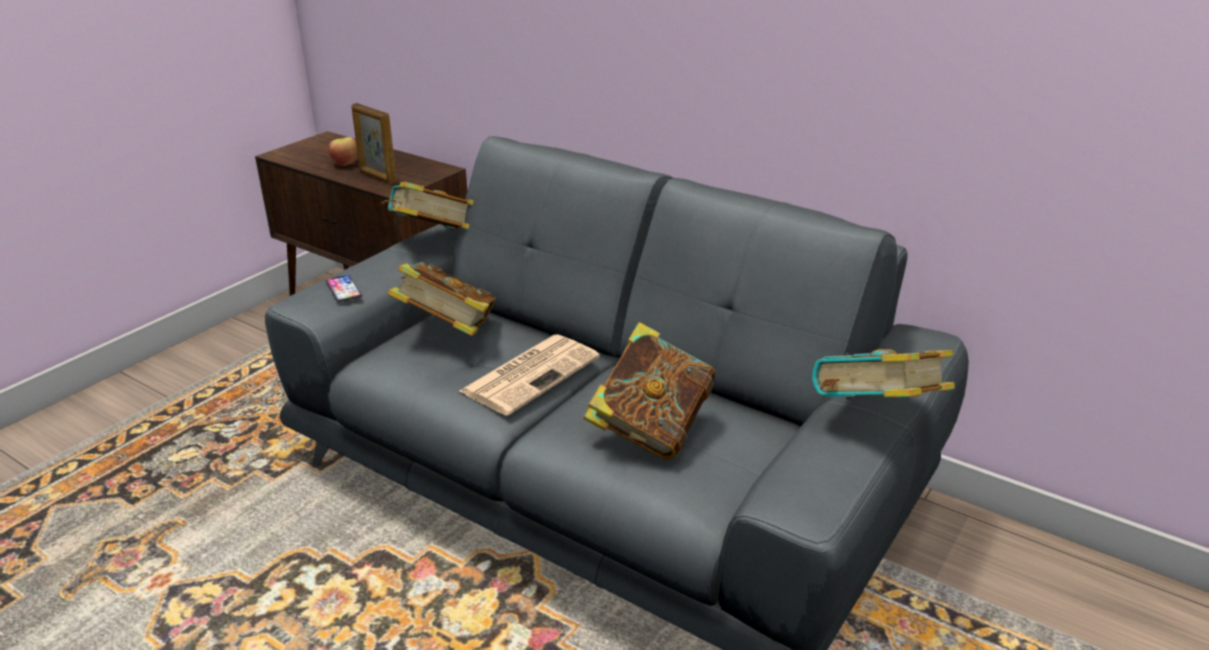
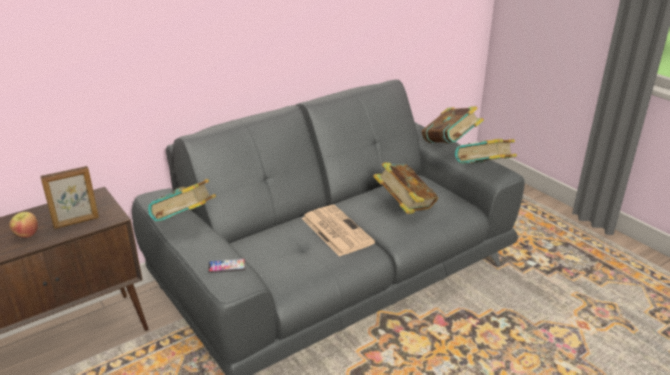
camera: 70 degrees left, 0 degrees up
(447, 331) = (267, 251): book -> book (483, 172)

